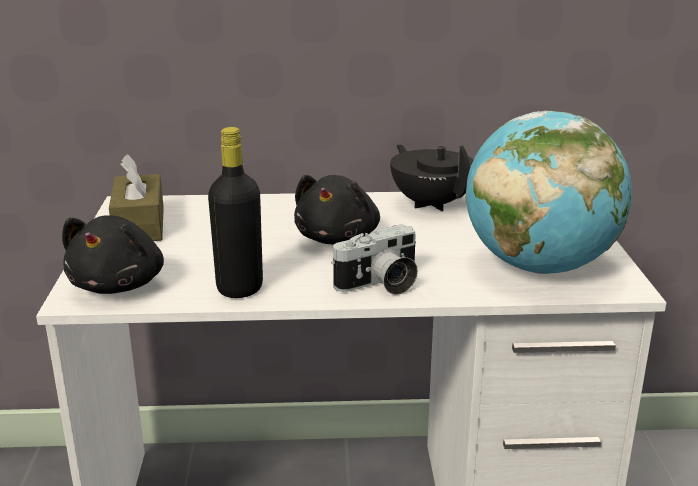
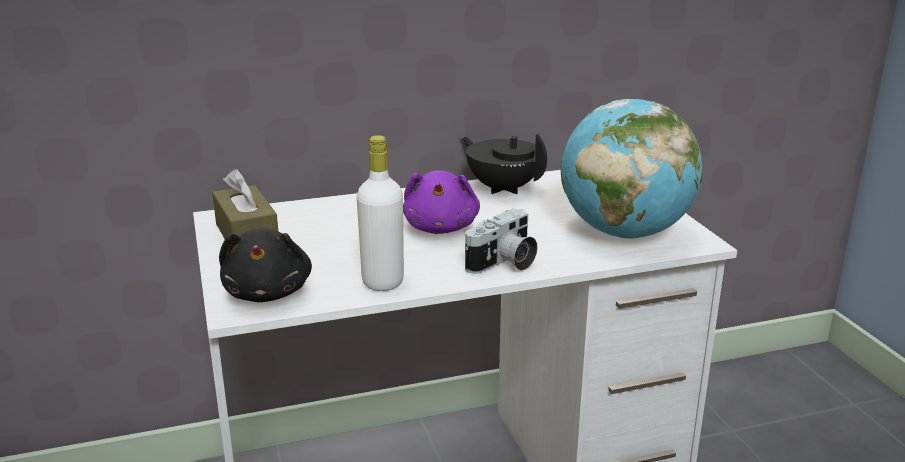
camera: 15 degrees left, 0 degrees up
(240, 288) = (383, 282): black bottle -> white bottle
(338, 238) = (441, 227): black plush toy -> purple plush toy

